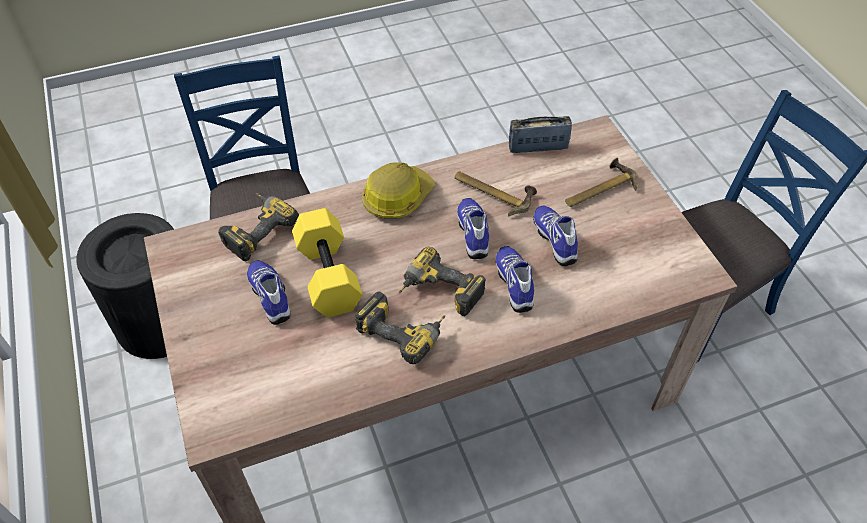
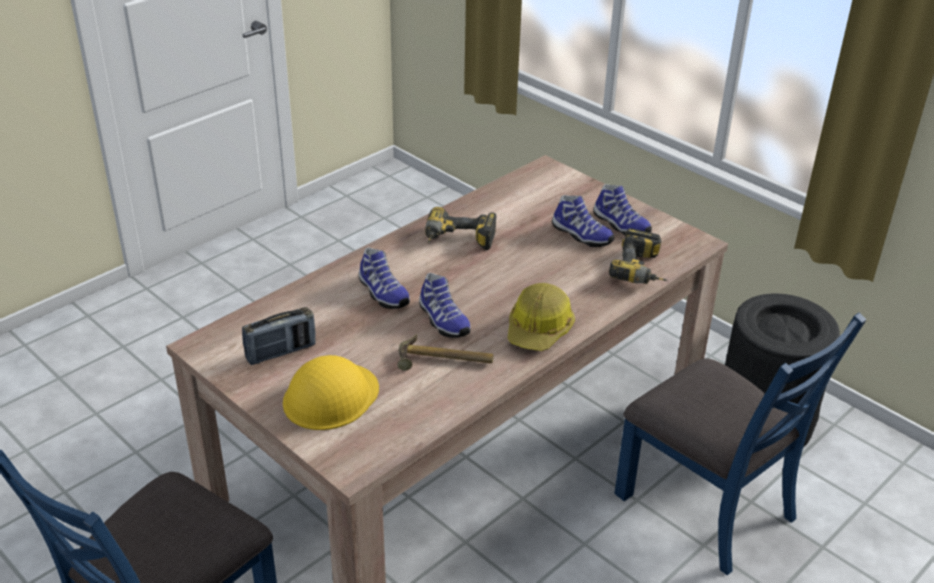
camera: 155 degrees right, 15 degrees down
(326, 275) = (550, 258): yellow dumbbell -> none
(438, 294) = (446, 269): power drill -> none
(538, 147) = (420, 424): radio -> radio (281, 352)
(556, 240) = (358, 336): shoe -> shoe (620, 225)
(598, 189) = (330, 396): hammer -> yellow hard hat

